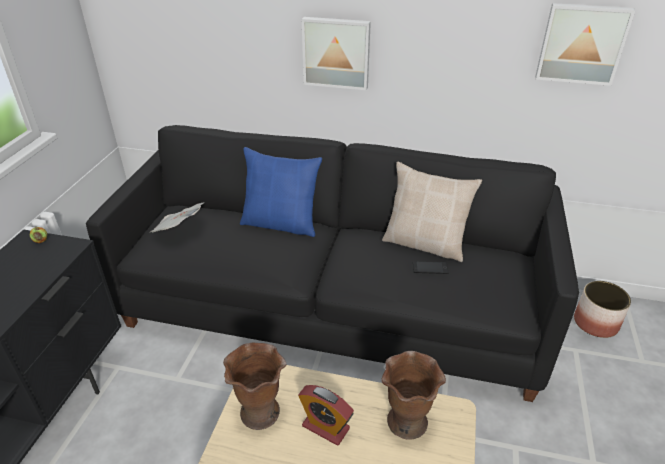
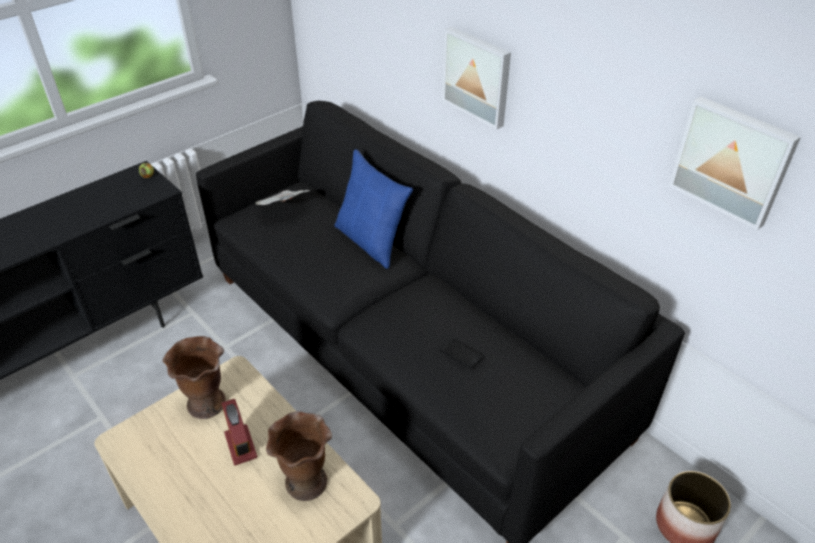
camera: 35 degrees right, 5 degrees up
(425, 244) = (487, 327): beige pillow -> none

